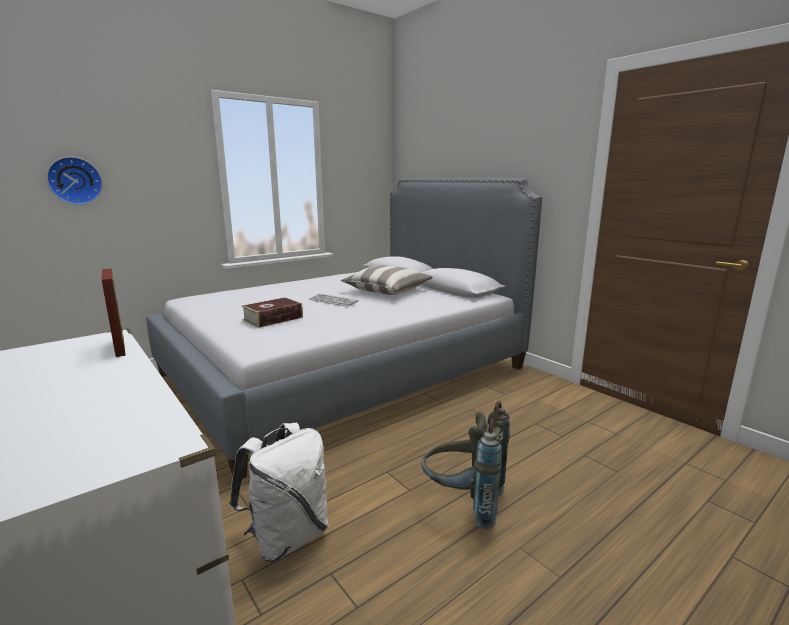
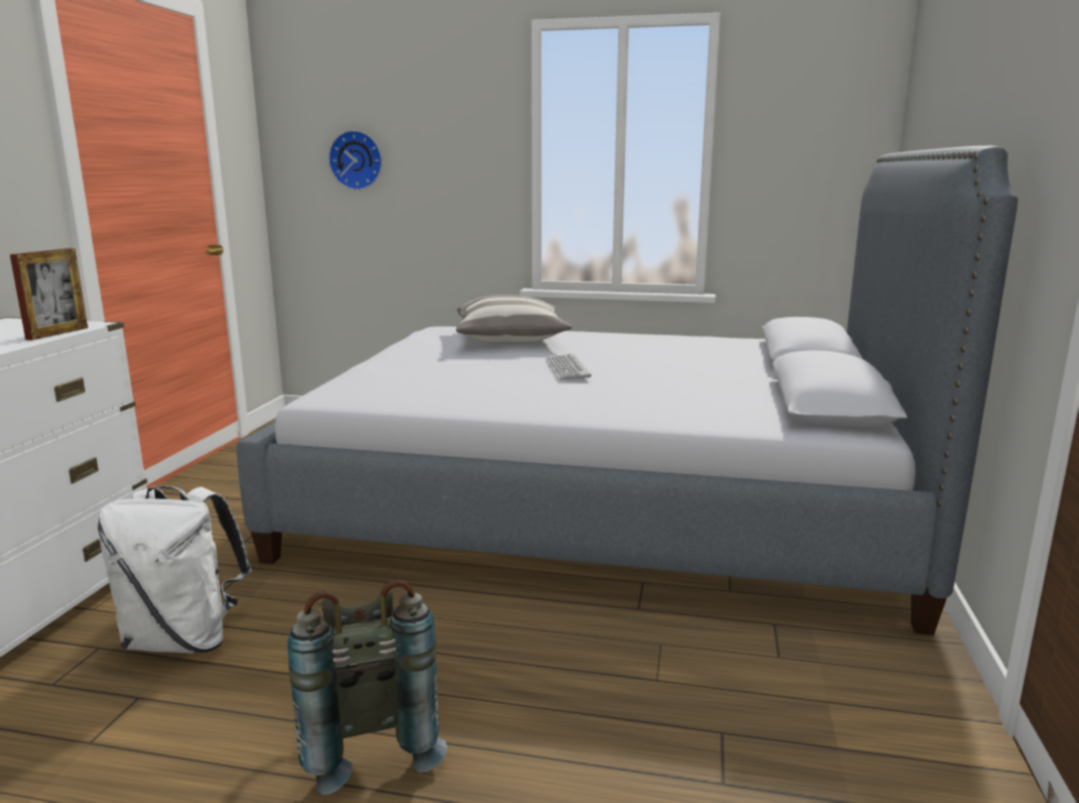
camera: 50 degrees right, 0 degrees up
(273, 319) = (437, 371): book -> none
(387, 291) = (692, 375): pillow -> pillow (510, 338)

